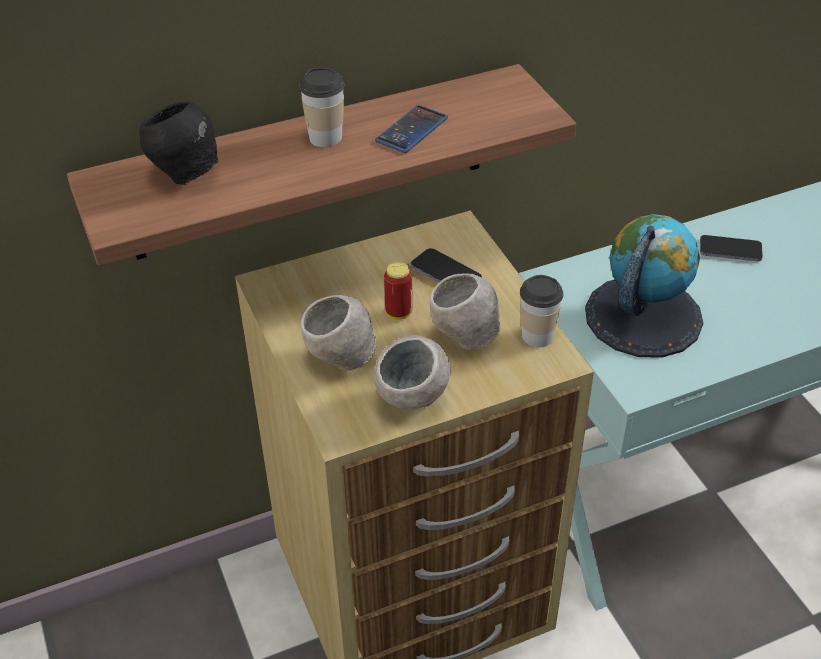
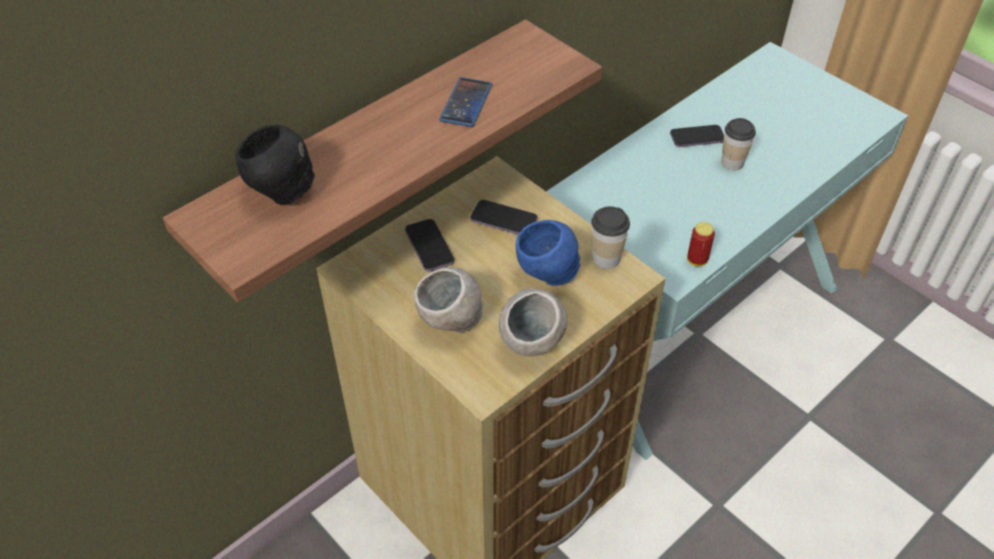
camera: 20 degrees left, 5 degrees up
(325, 138) = (393, 127): cup -> cup (732, 162)
(356, 282) = (429, 246): none -> phone
(399, 313) = (480, 267): can -> can (697, 260)
(464, 339) = (547, 276): grey bowl -> blue bowl
(643, 316) = (653, 212): globe -> none

